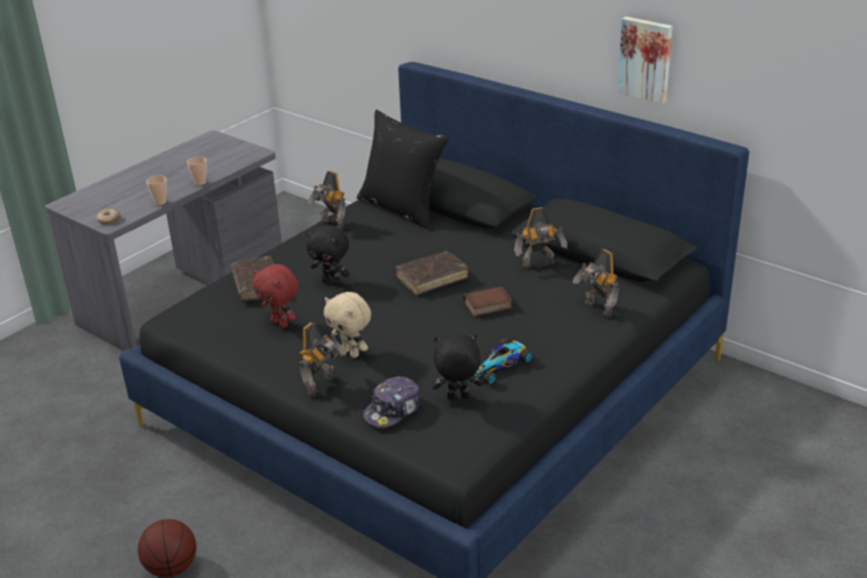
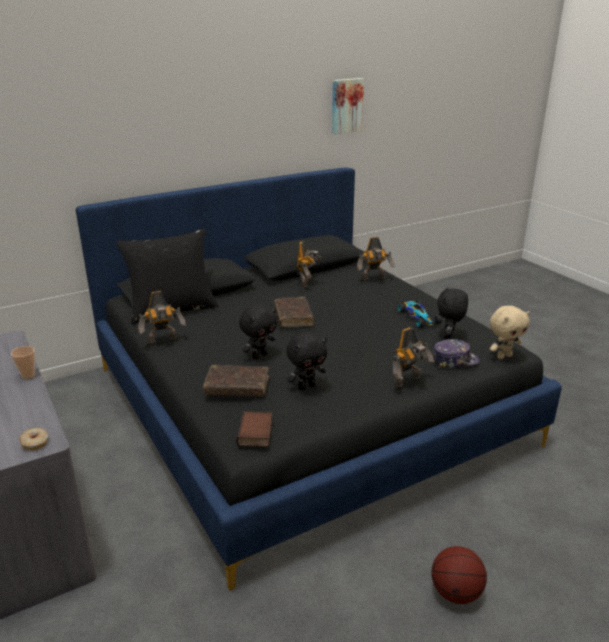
camera: 70 degrees left, 5 degrees down
(160, 202) = (39, 404): cup -> none
(280, 323) = (306, 386): red plush toy -> black plush toy
(322, 386) = (409, 383): toy robot -> toy robot turned 90 degrees clockwise
(351, 353) = (370, 364): beige plush toy -> beige plush toy (504, 356)
(393, 410) = (454, 360): cap -> cap turned 75 degrees counterclockwise
(487, 306) = (346, 307): book -> book (256, 433)
(646, 59) = (277, 134): picture -> picture (346, 105)

